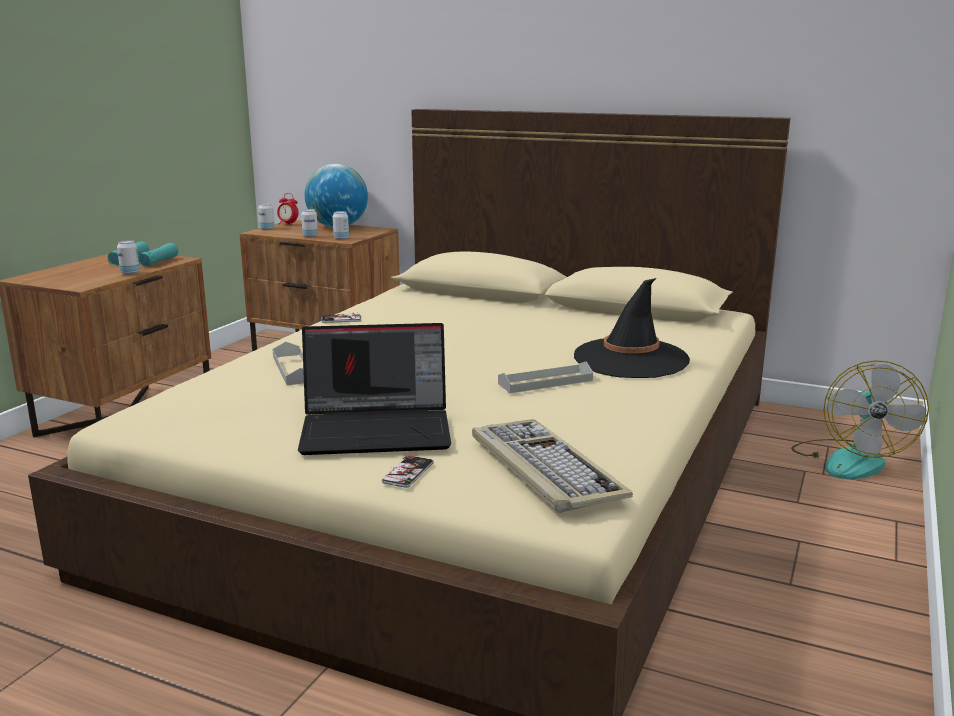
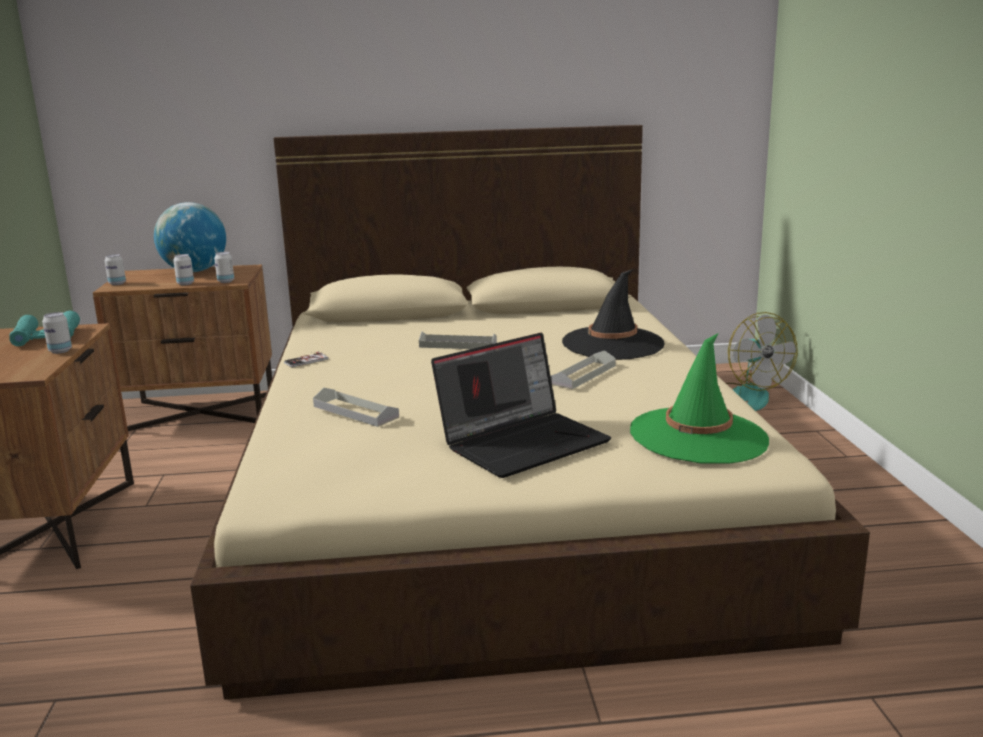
camera: 30 degrees left, 0 degrees up
(288, 224) = (130, 276): alarm clock -> none
(408, 473) = (611, 467): phone -> none
(484, 330) = (458, 345): none -> grey tray
(542, 468) = (698, 436): keyboard -> green hat

